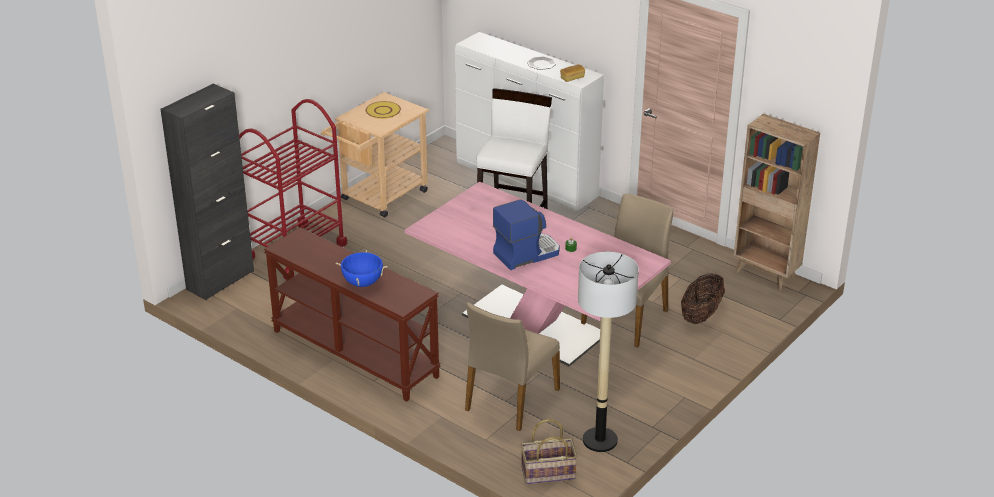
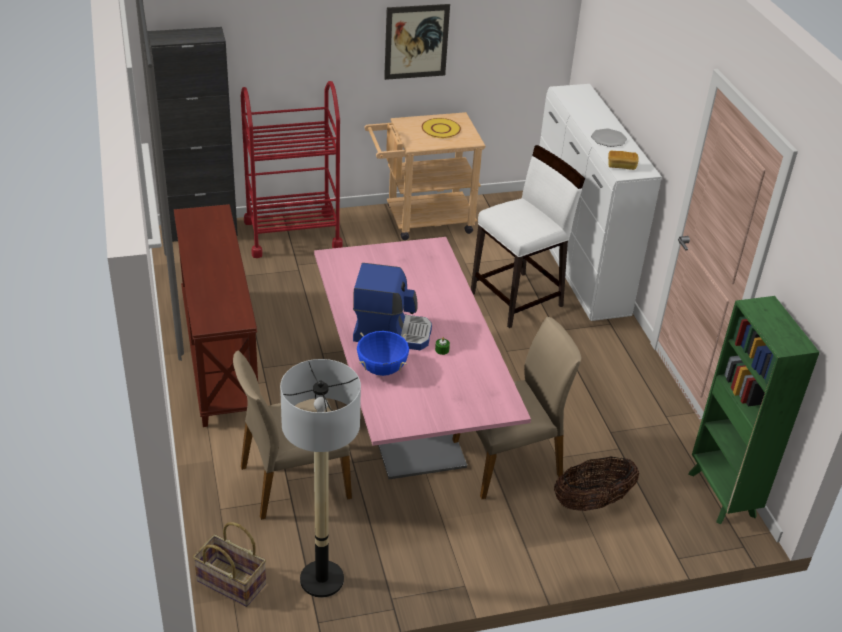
camera: 35 degrees right, 5 degrees up
(343, 44) = (416, 42): none -> picture
(363, 283) = (205, 283): blue cooking pot -> blue cooking pot (382, 369)
(766, 274) = (722, 496): brown bookcase -> green bookcase

